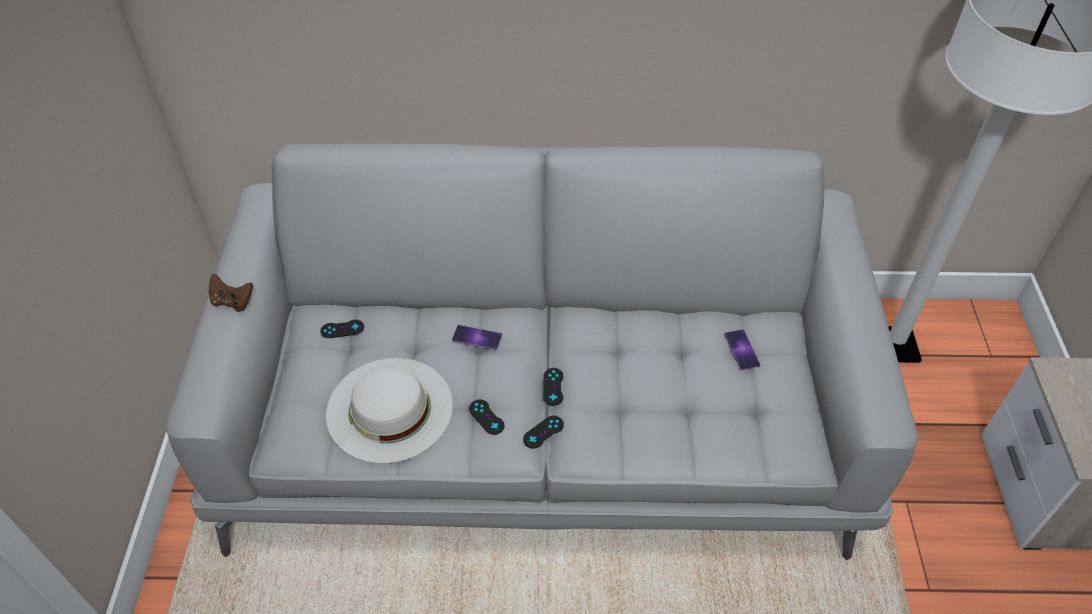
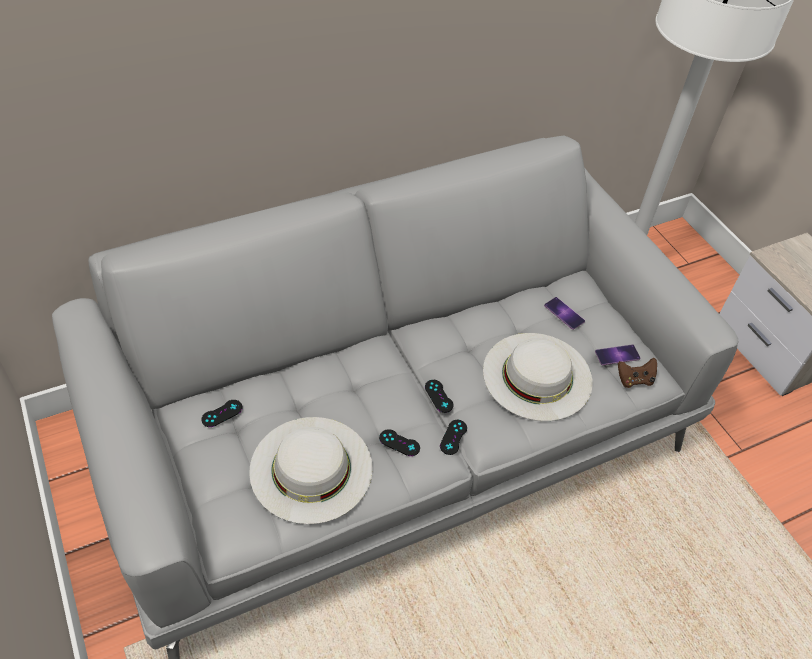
camera: 30 degrees left, 0 degrees up
(233, 302) = (119, 423): brown game controller -> brown game controller (634, 380)
(477, 337) = (350, 377): phone -> phone (617, 355)
(670, 403) = (537, 376): none -> white hat

